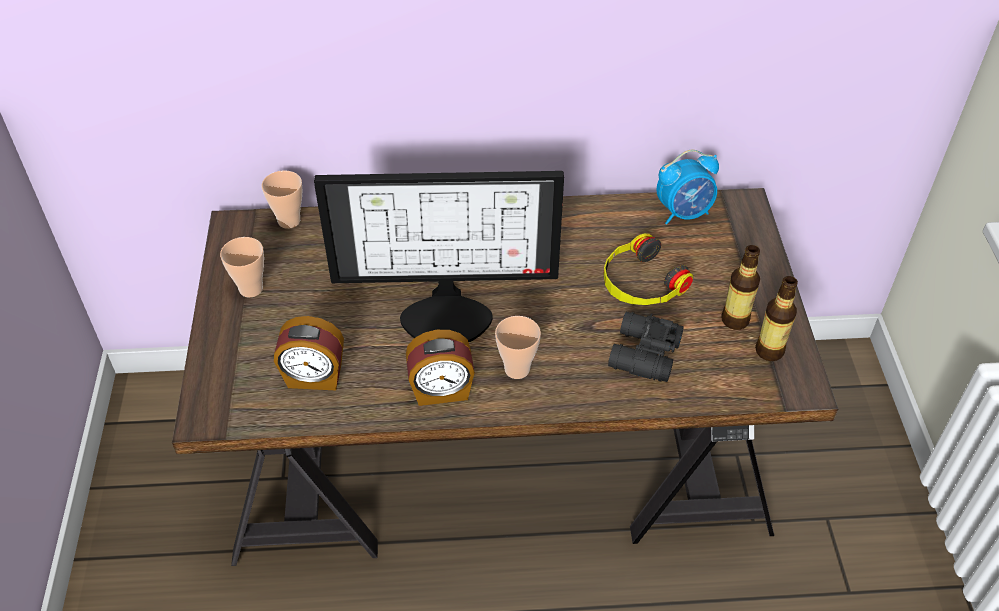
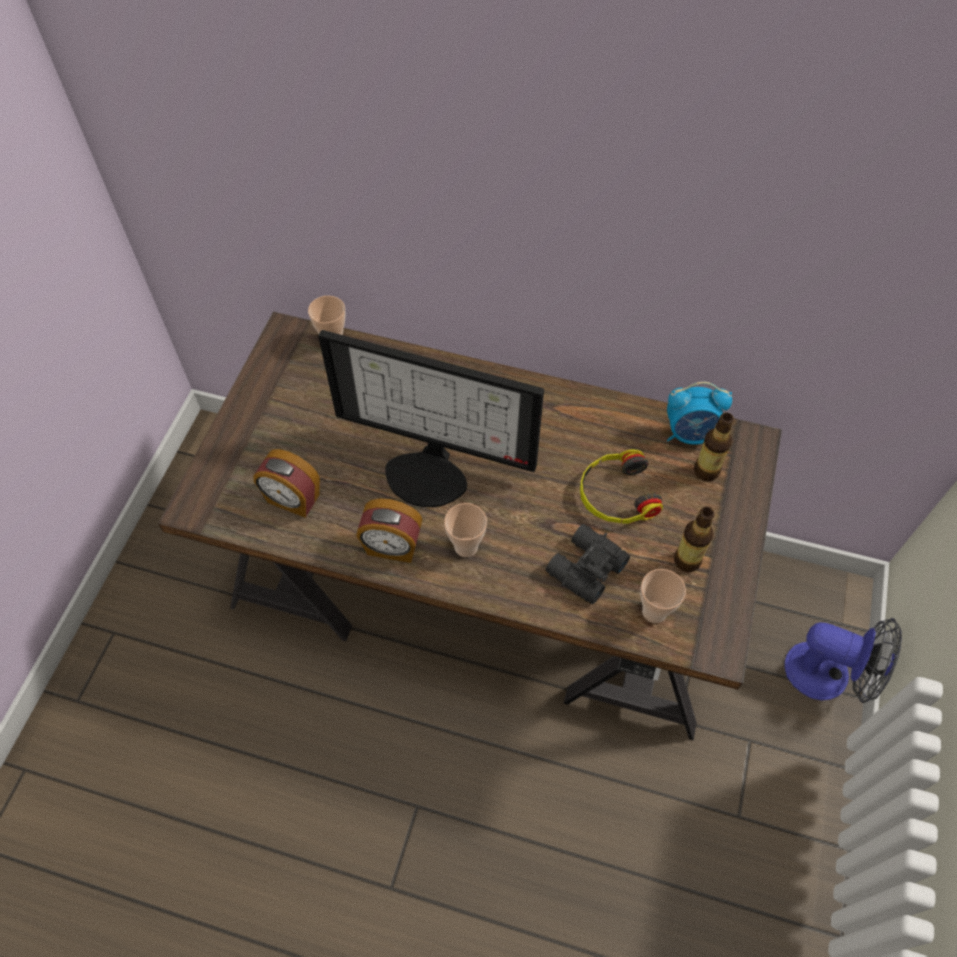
camera: 20 degrees right, 10 degrees up
(251, 289) = (275, 398): cup -> cup (654, 612)
(769, 351) = (705, 602): bottle -> bottle (706, 471)
(870, 435) = (828, 675): none -> fan

